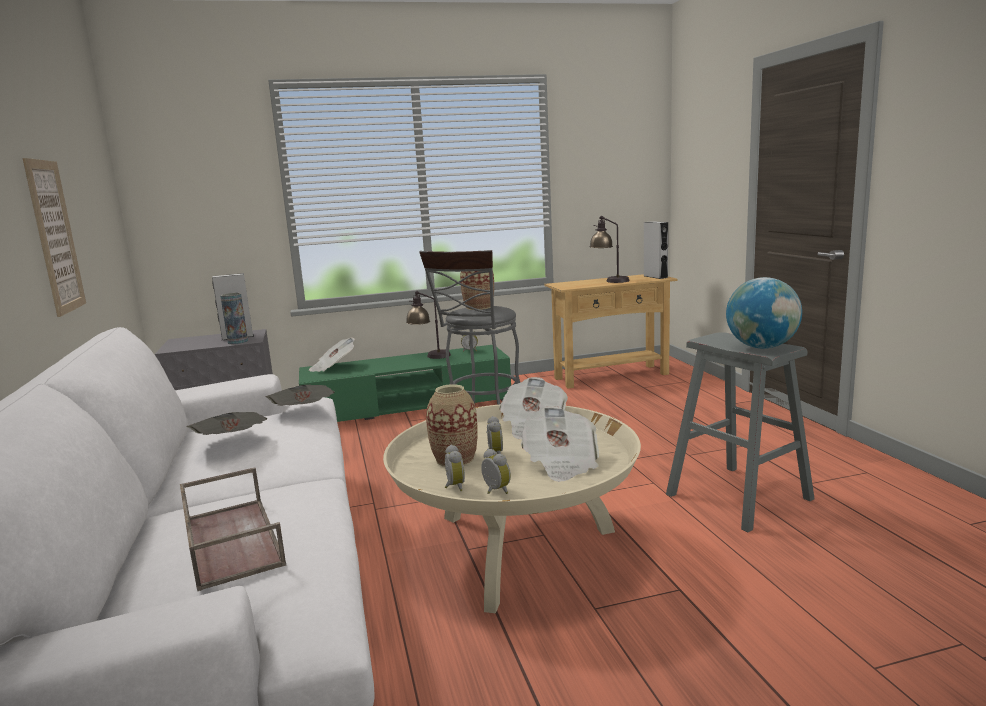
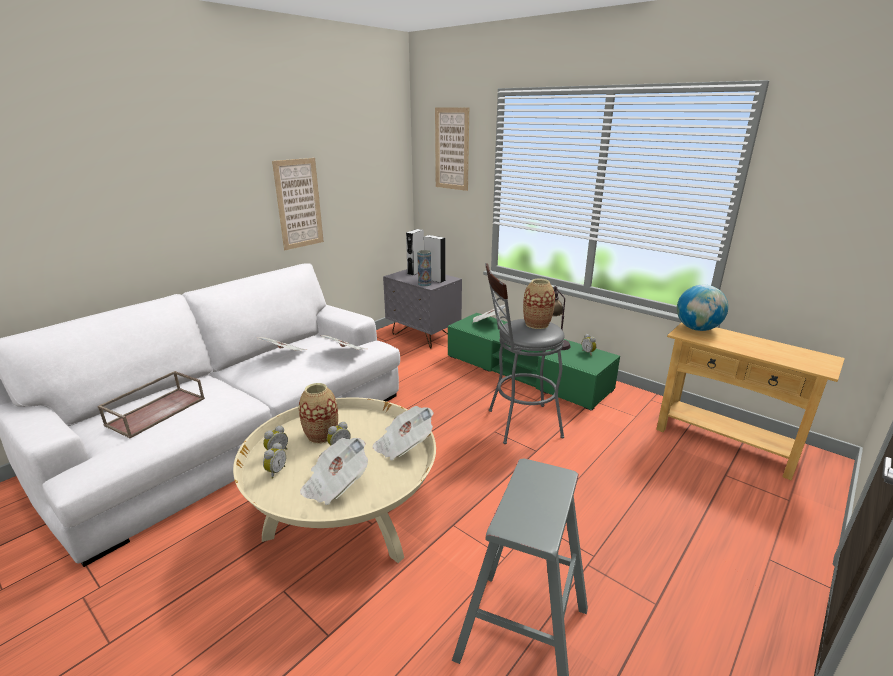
camera: 55 degrees right, 10 degrees up
(200, 160) = (452, 149): none -> picture
(609, 280) = (752, 344): table lamp -> none
(655, 277) = (821, 364): grey speaker -> grey speaker (415, 272)
(762, 347) = (525, 516): globe -> globe (697, 329)

